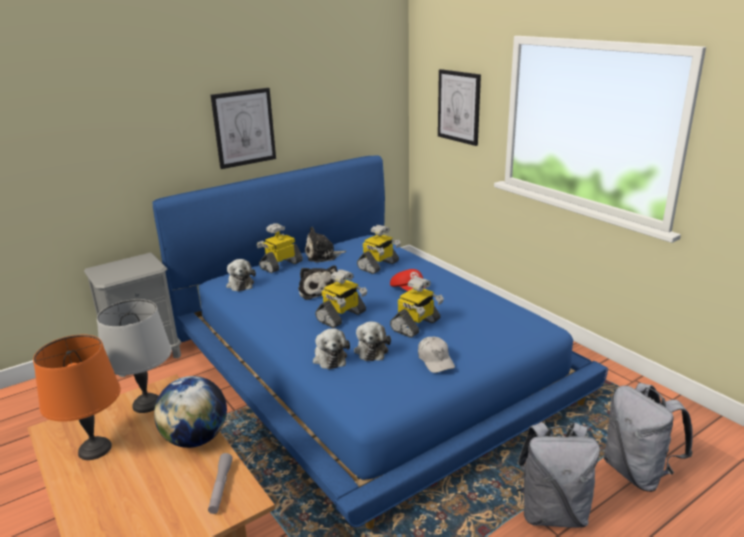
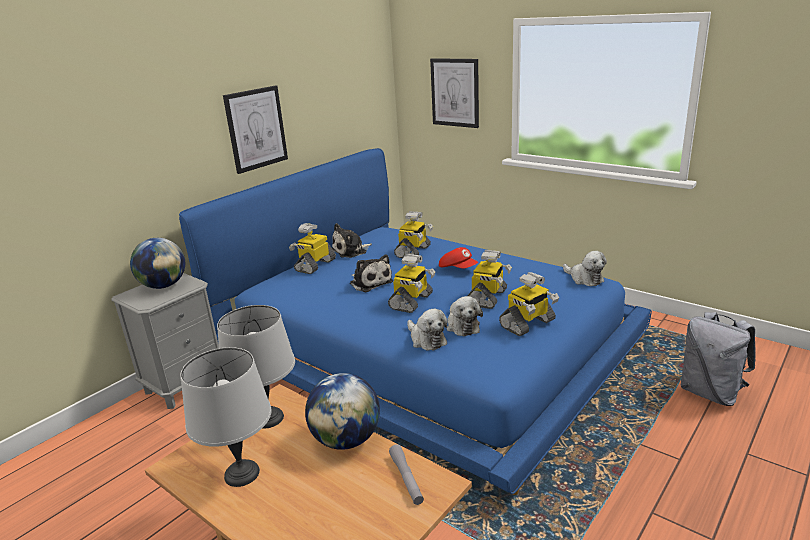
camera: 15 degrees left, 0 degrees up
(95, 448) = (241, 473): orange table lamp -> grey table lamp
(130, 265) = (164, 286): none -> globe
(240, 284) = (284, 289): plush toy -> plush toy (584, 279)
(435, 360) = (528, 324): white cap -> toy robot
(552, 512) = (664, 441): grey backpack -> none

